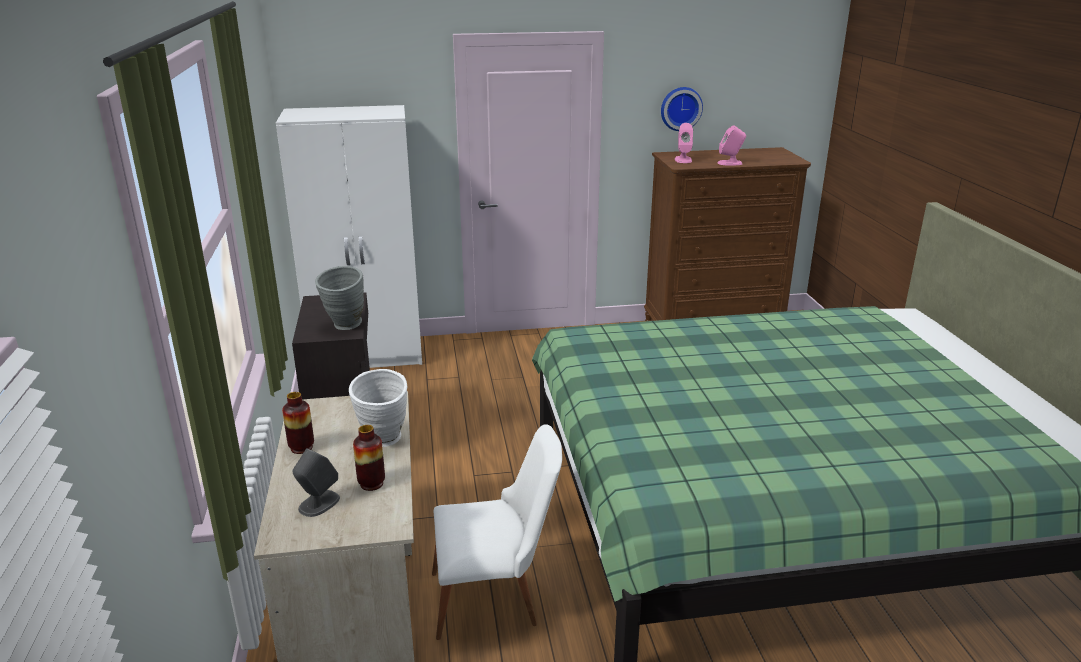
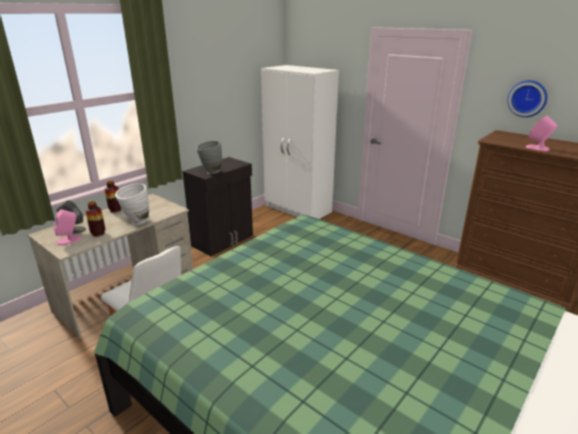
camera: 50 degrees right, 0 degrees up
(683, 160) = (504, 138): pink speaker -> pink speaker (69, 240)

